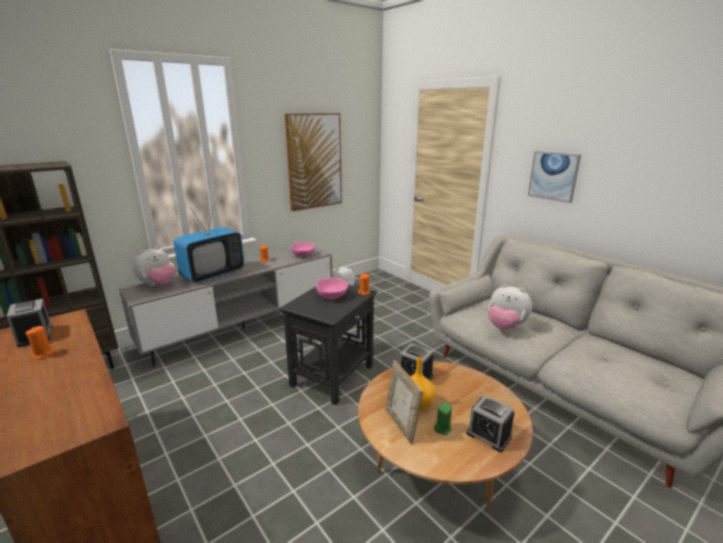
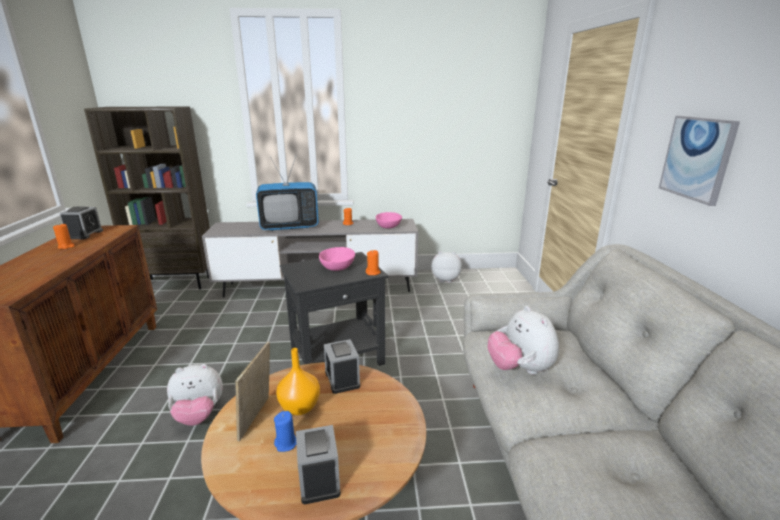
camera: 35 degrees right, 0 degrees up
(158, 285) = (242, 225): plush toy -> plush toy (199, 415)
(314, 161) = (433, 125): picture -> none
(442, 428) = (286, 443): green candle -> blue candle

